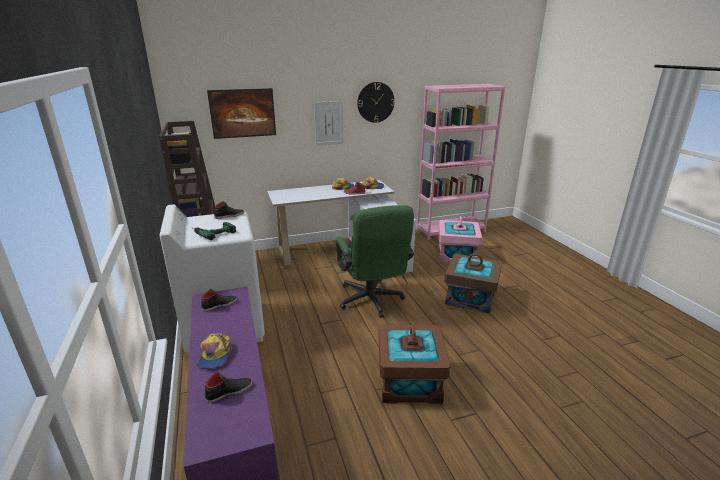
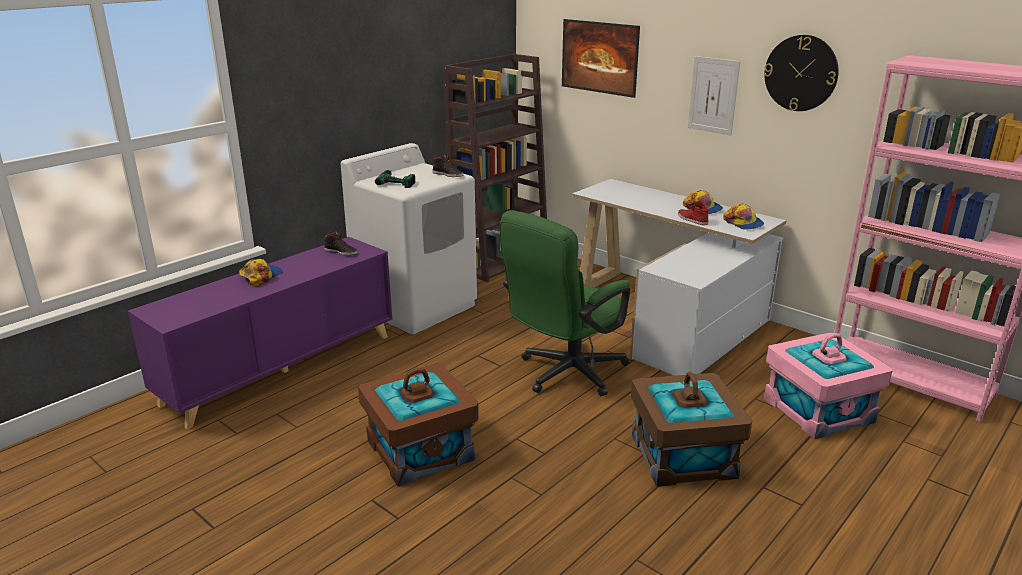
camera: 60 degrees right, 0 degrees up
(215, 355) = (261, 276): cap -> cap turned 150 degrees clockwise
(229, 391) = (215, 297): black shoe -> none

